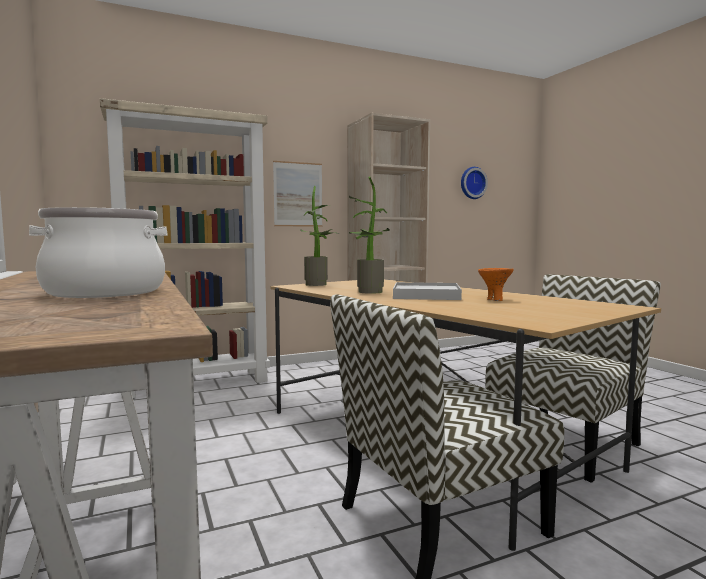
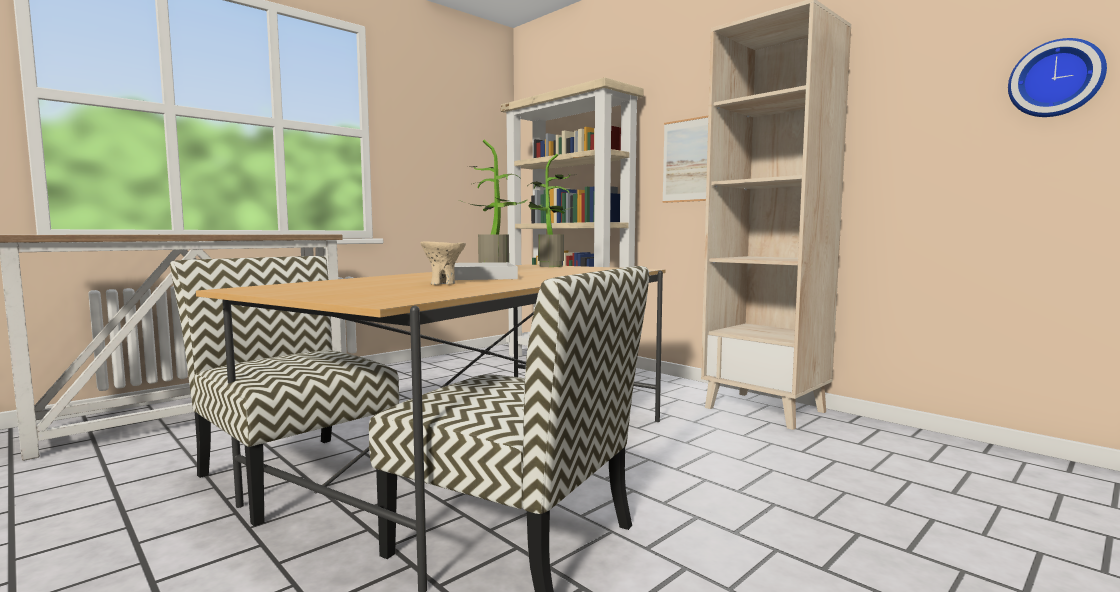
camera: 70 degrees right, 0 degrees up
(105, 292) = (151, 234): cooking pot -> none
(495, 299) = (443, 284): orange bowl -> beige bowl

